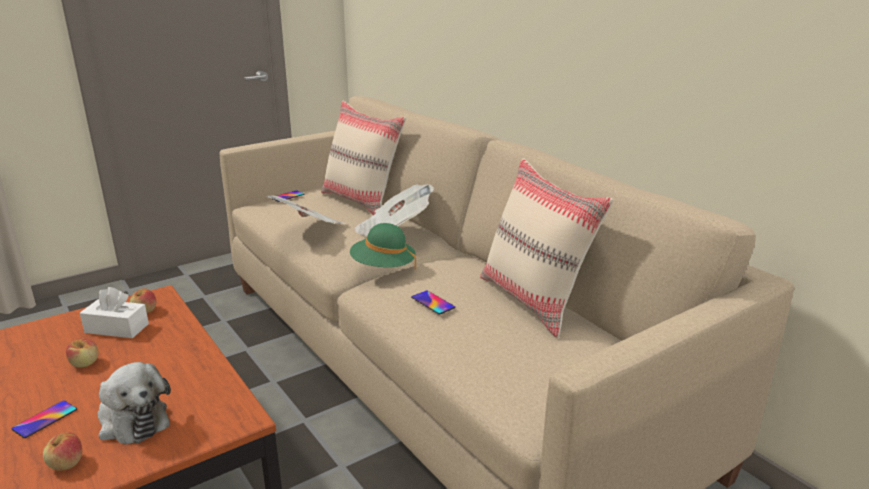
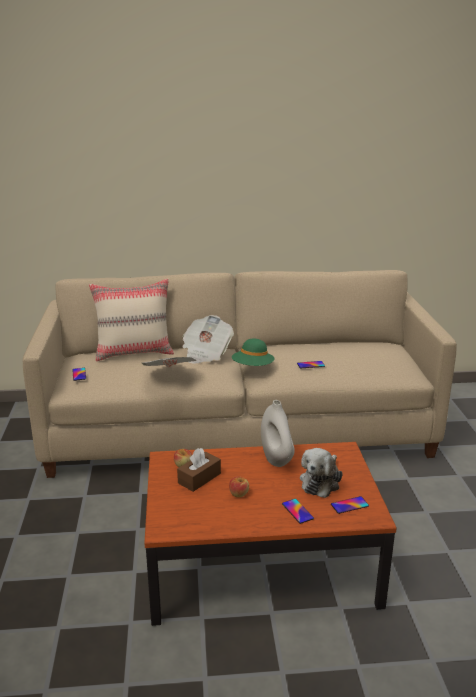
camera: 60 degrees left, 0 degrees up
(66, 464) = (349, 505): apple -> phone
(117, 328) = (199, 478): white tissue box -> brown tissue box
(131, 420) = (321, 481): plush toy -> plush toy turned 135 degrees clockwise
(184, 367) = (276, 459): none -> white vase
(534, 300) = (326, 345): beige pillow -> none

